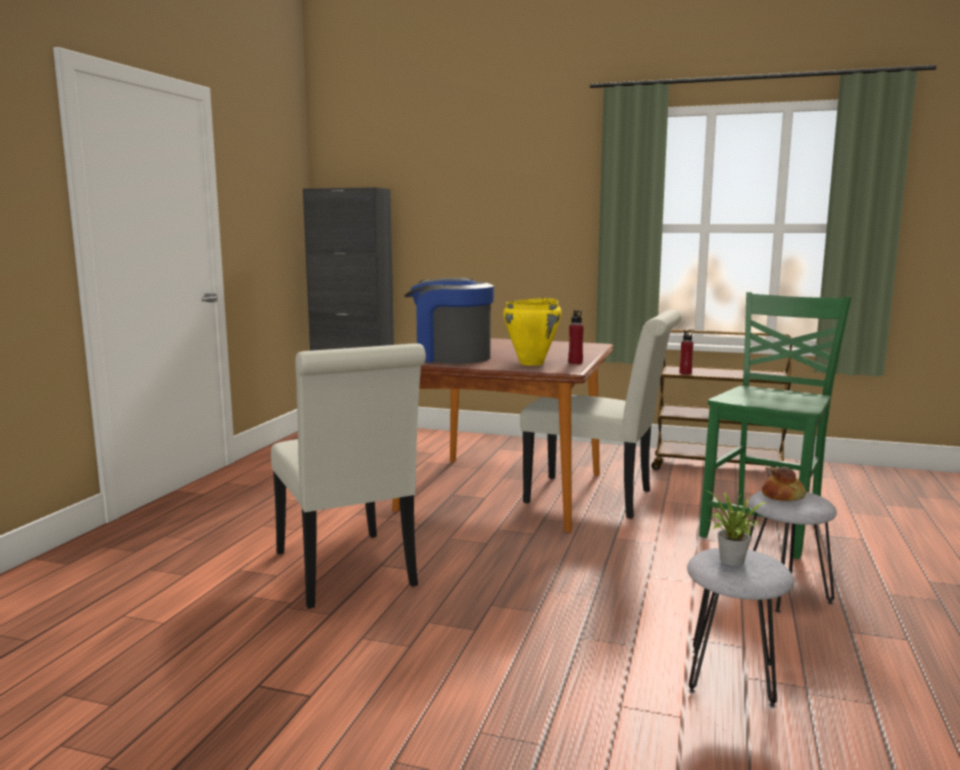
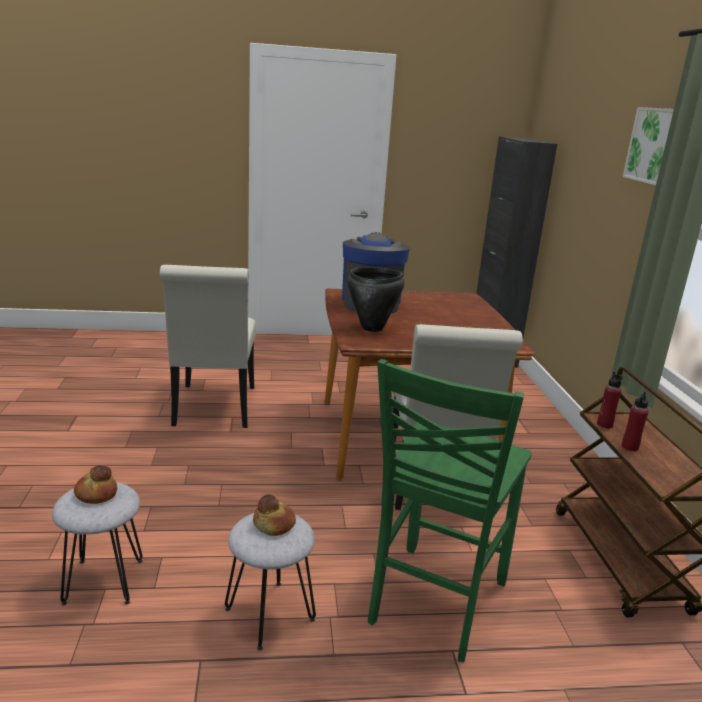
camera: 65 degrees right, 10 degrees up
(347, 574) = (214, 409): white chair -> white chair turned 45 degrees counterclockwise
(532, 363) = (372, 328): yellow cooking pot -> black cooking pot
(561, 173) = (655, 145): none -> picture
(575, 363) = (393, 342): red bottle -> red bottle (629, 447)
(730, 562) = (95, 494): potted plant -> bread
(765, 529) = (434, 602): green chair -> green chair turned 105 degrees clockwise

